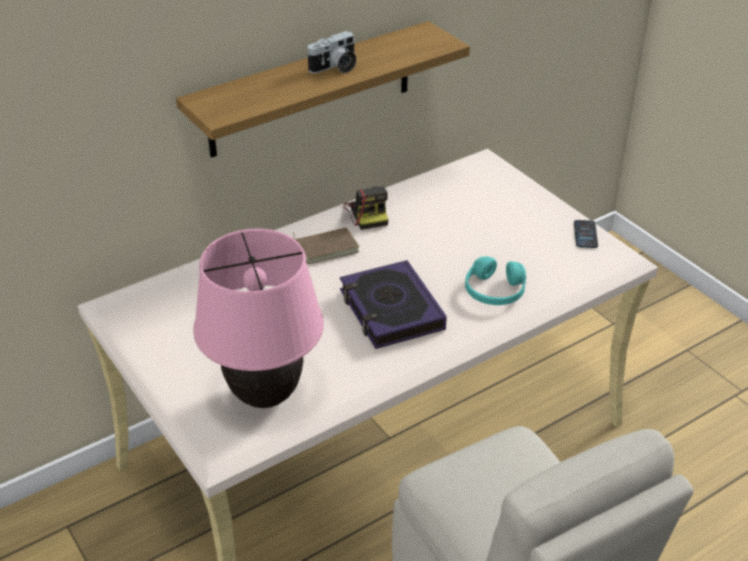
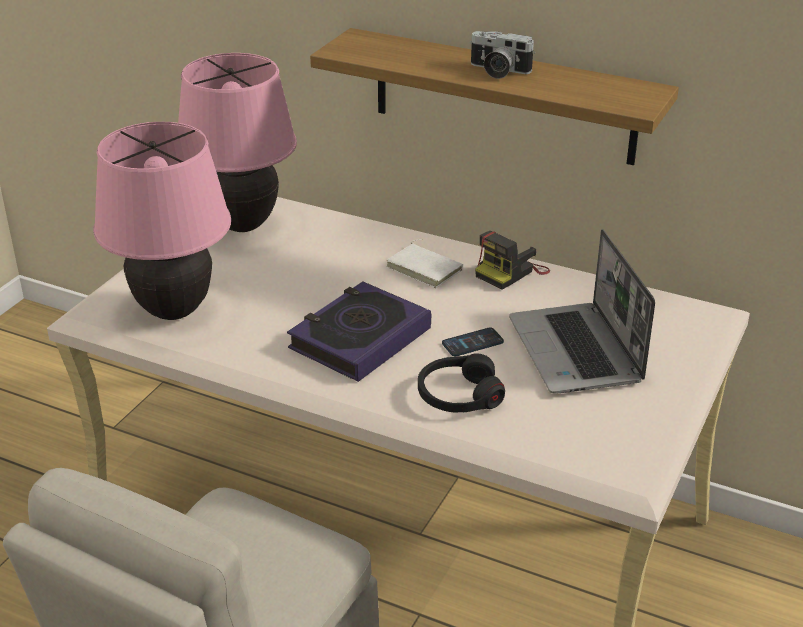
camera: 60 degrees right, 5 degrees down
(167, 315) = (243, 225): none -> pink table lamp
(327, 247) = (426, 268): brown book -> white book
(484, 224) = (577, 351): none -> laptop
(494, 291) = (459, 395): turquoise headphones -> black headphones
(585, 234) = (645, 433): phone -> phone (472, 343)

